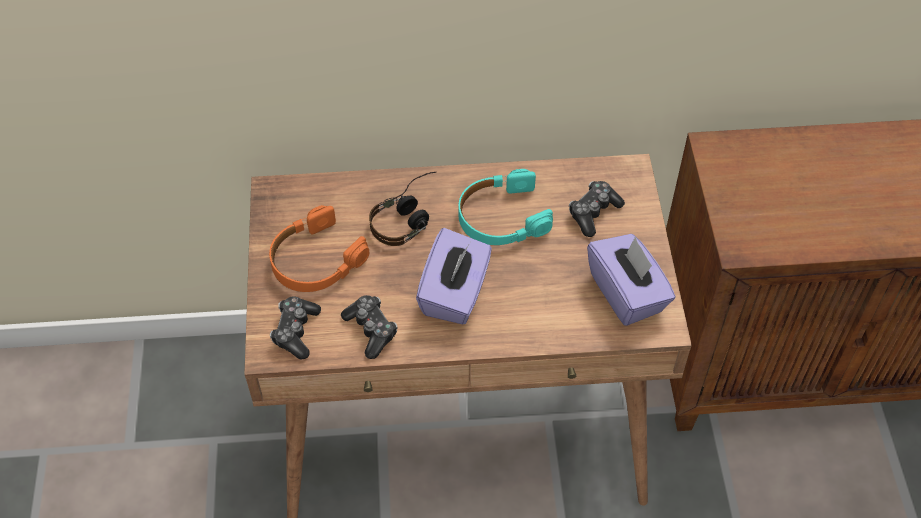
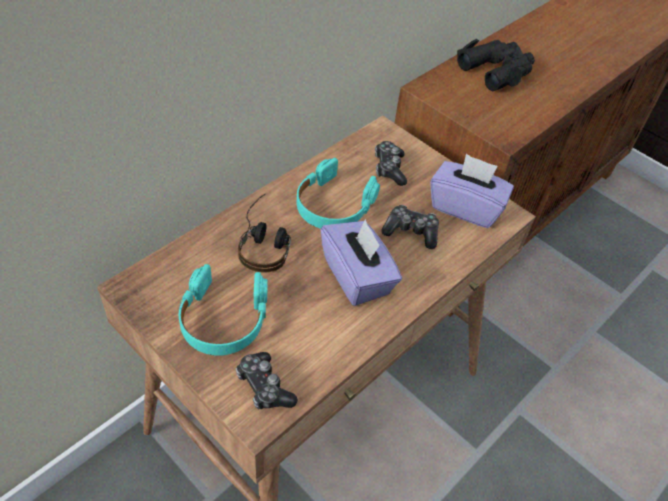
camera: 45 degrees left, 5 degrees down
(315, 260) = (223, 319): orange headphones -> turquoise headphones
(371, 330) = (324, 344): game controller -> game controller (411, 232)
(825, 168) = (496, 70): none -> black binoculars

